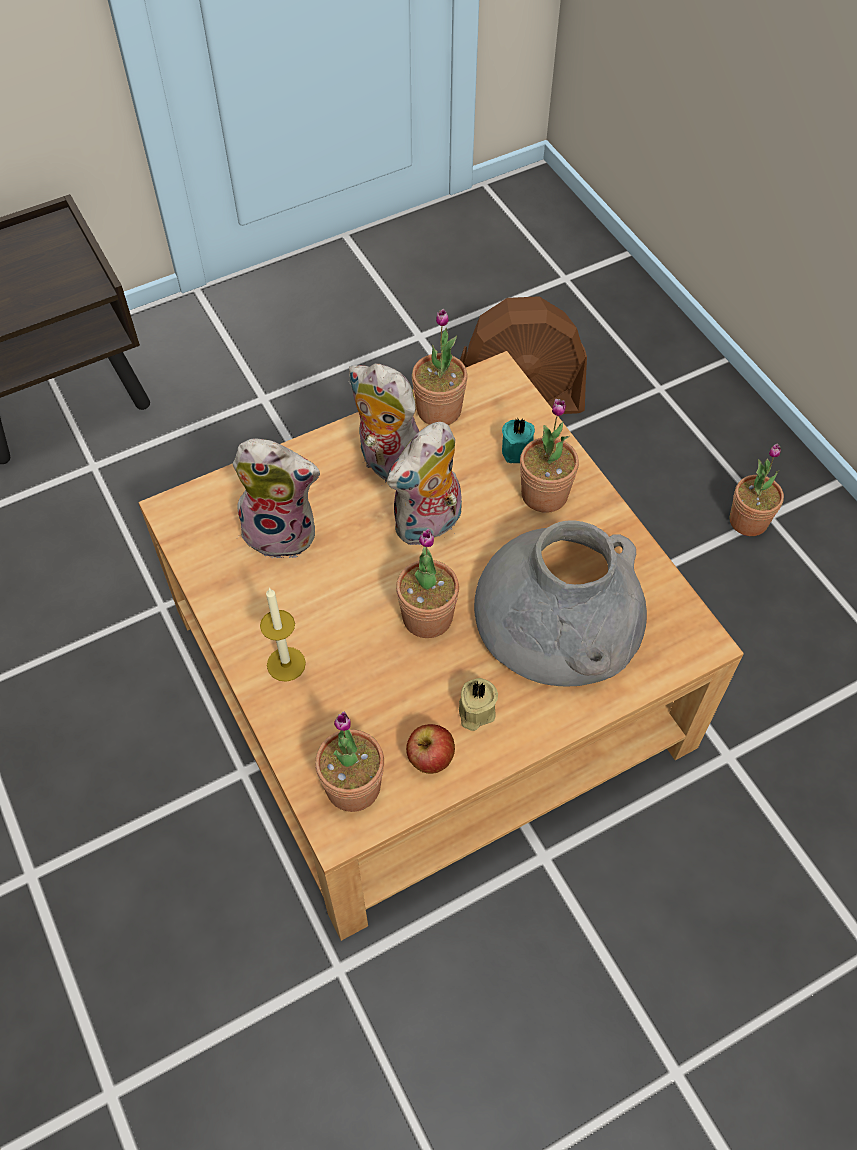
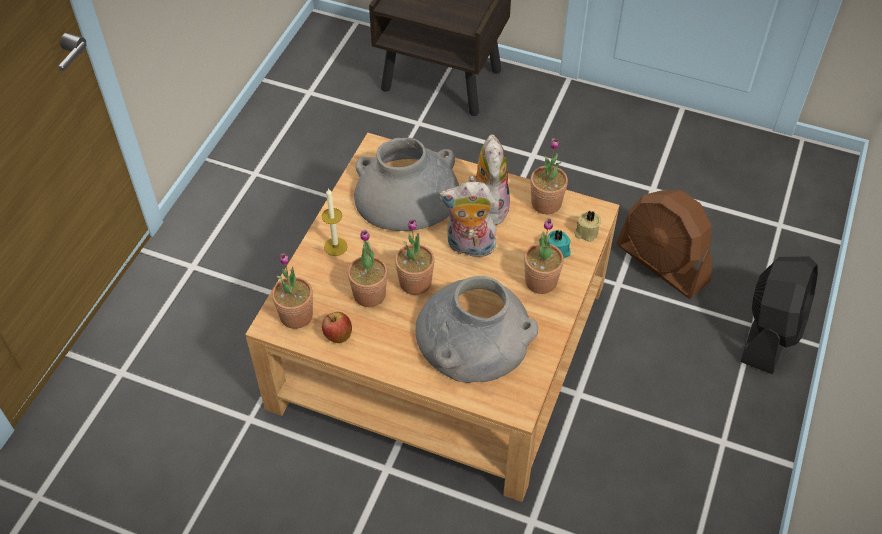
camera: 50 degrees right, 5 degrees down
(283, 531) = (406, 194): plush toy -> grey vase
(475, 712) = (380, 336): beige candle -> beige candle (586, 232)
(678, 381) = (770, 331): none -> black fan
(748, 521) = (706, 432): potted plant -> potted plant (369, 294)

